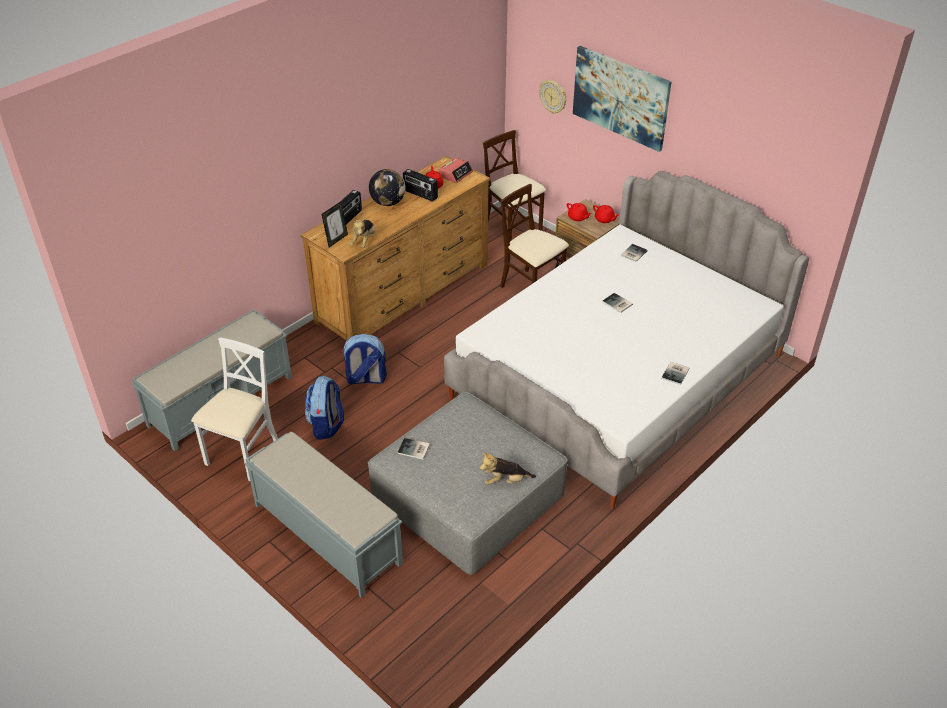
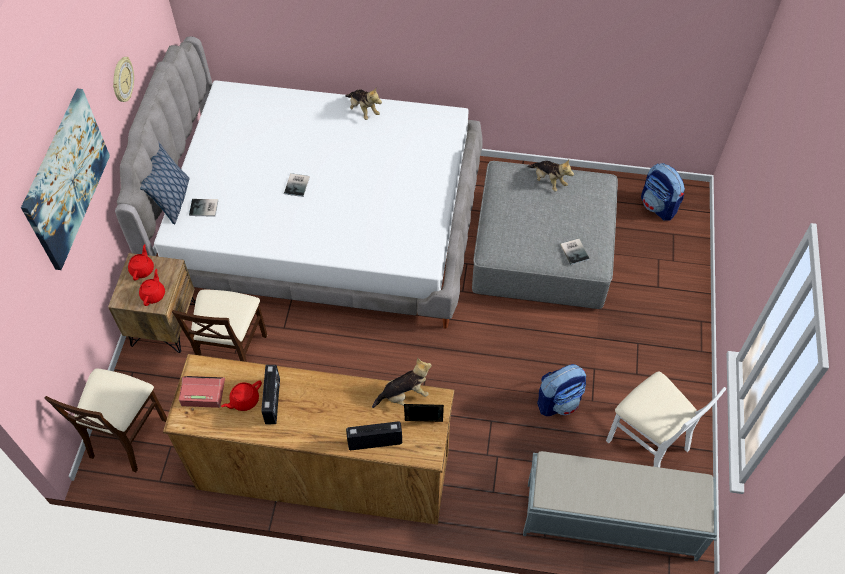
camera: 125 degrees left, 15 degrees up
(243, 454) = (647, 443): white chair -> white chair turned 120 degrees counterclockwise
(326, 533) = (658, 318): grey bench -> none
(365, 379) = (477, 413): backpack -> backpack (658, 206)
(388, 203) = (314, 423): globe -> none
(553, 96) = (37, 299): wall clock -> wall clock (122, 80)
(653, 242) = (173, 201): none -> pillow
(676, 373) = (363, 110): book -> plush toy

